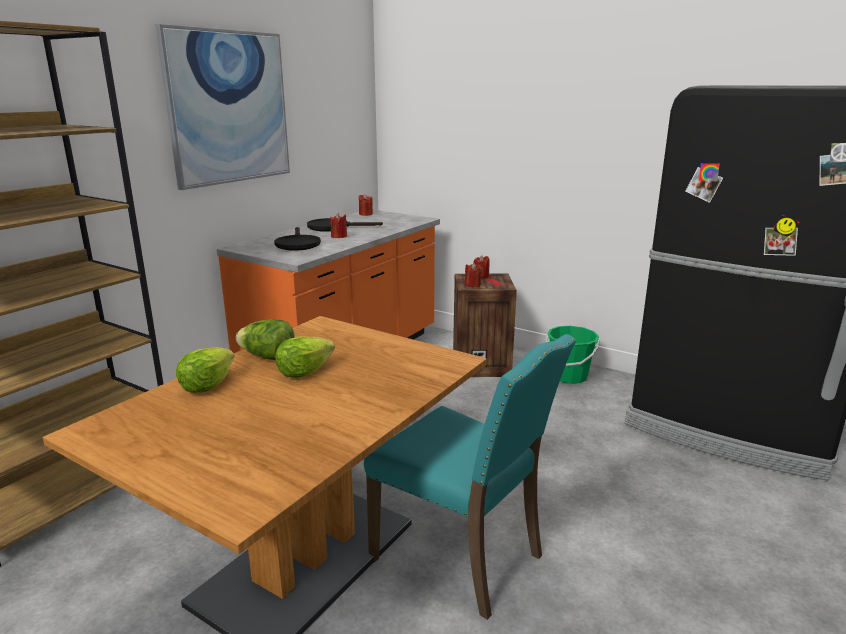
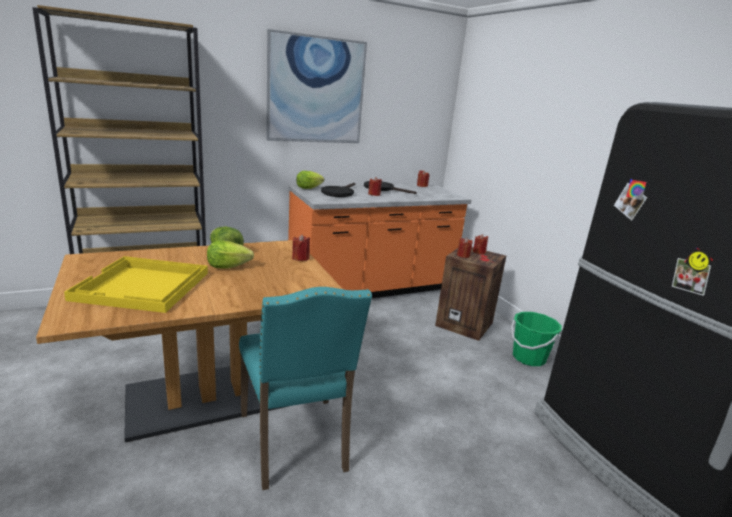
camera: 30 degrees right, 0 degrees up
(207, 386) = (169, 256): lettuce -> lettuce (308, 188)
(249, 432) = (143, 286): none -> yellow tray
(365, 335) = (300, 258): none -> red candle

